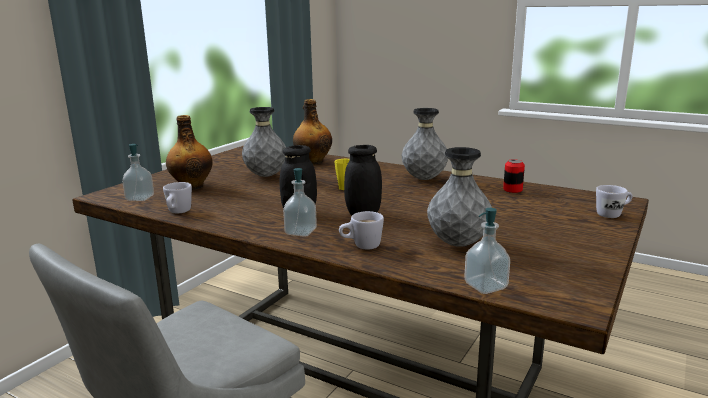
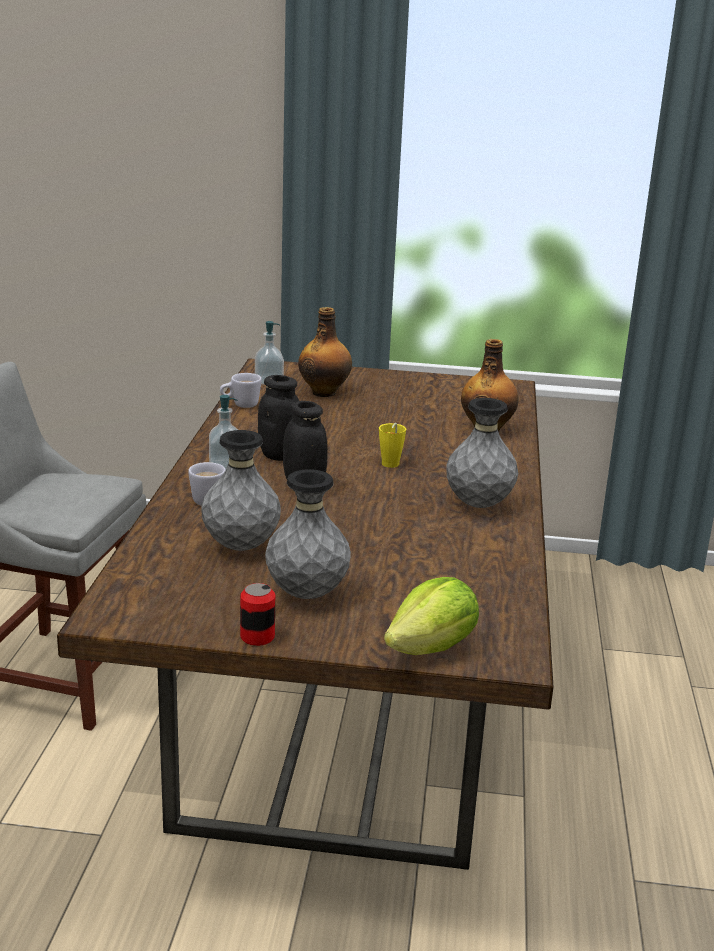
camera: 65 degrees right, 5 degrees up
(266, 176) = (397, 416): grey vase -> grey vase (307, 594)
(485, 286) = (133, 569): soap dispenser -> none
(512, 190) = (487, 569): can -> can (257, 637)
(612, 214) = (432, 648): white mug -> lettuce

